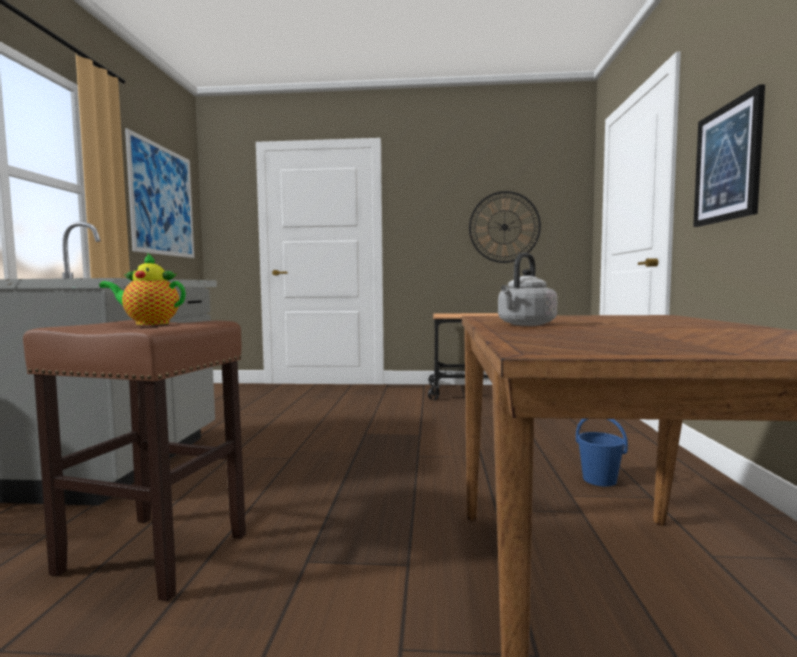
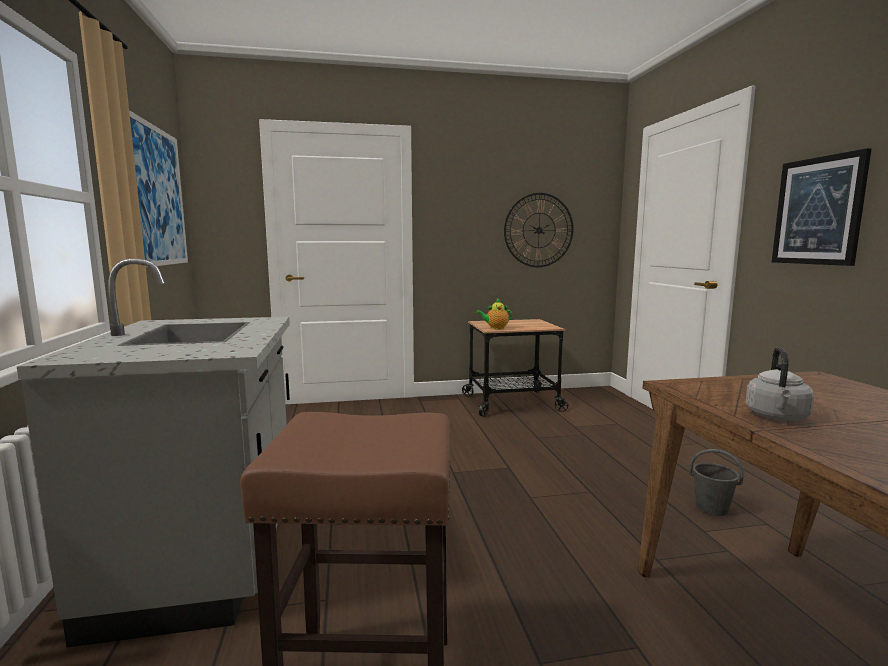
camera: 15 degrees left, 5 degrees up
(148, 323) = (359, 430): teapot -> teapot (495, 328)
(600, 480) = (712, 508): blue bucket -> grey bucket

